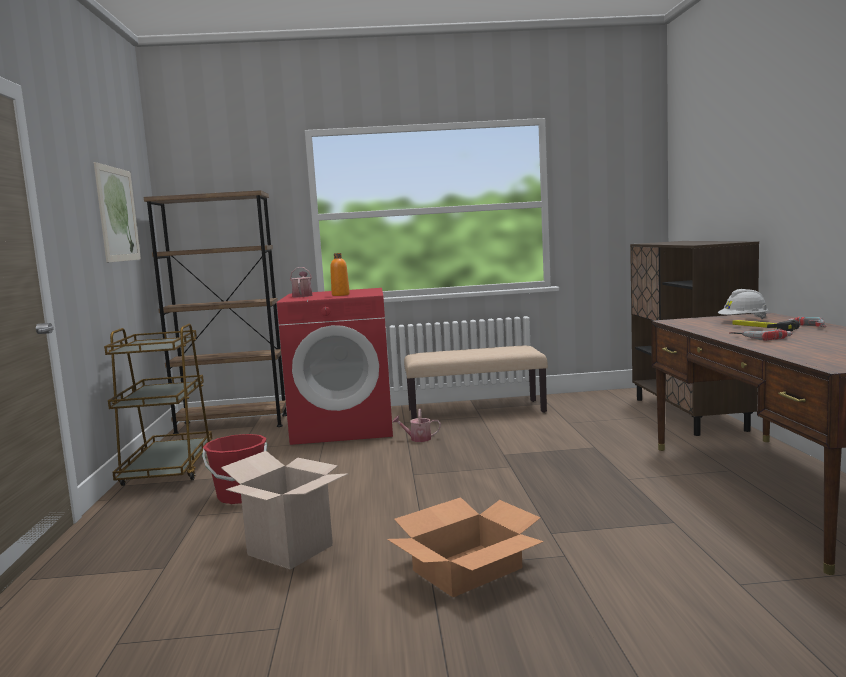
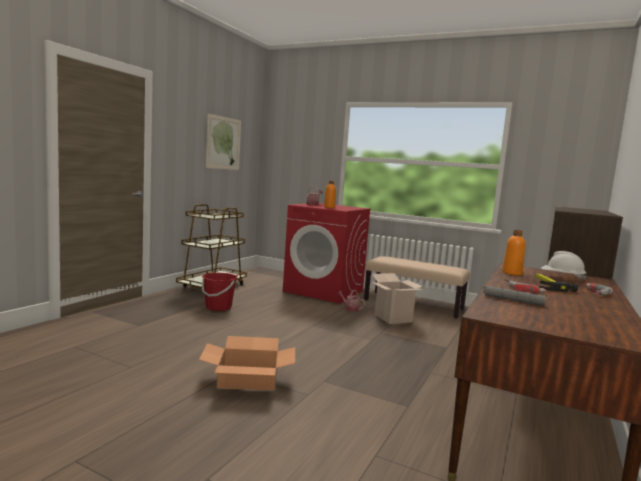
camera: 30 degrees right, 0 degrees up
(232, 424) = (275, 274): brown bookcase -> none
(290, 550) = (194, 338): cardboard box -> cardboard box (393, 318)
(699, 327) = (512, 273): none -> orange bottle
(798, 349) = (512, 300): none -> grey flashlight

